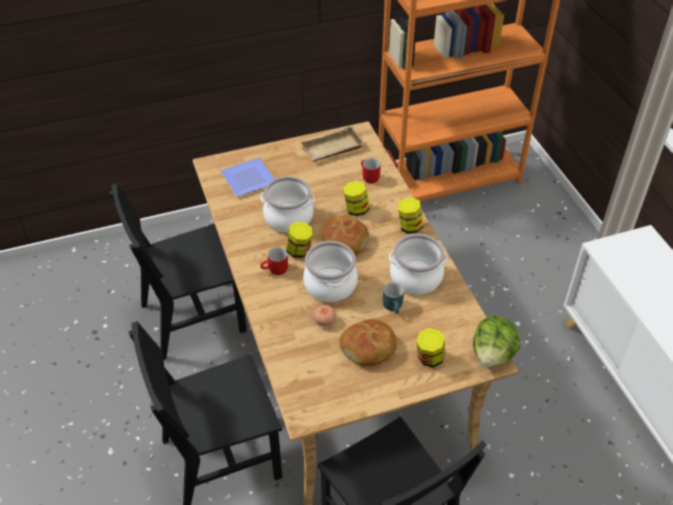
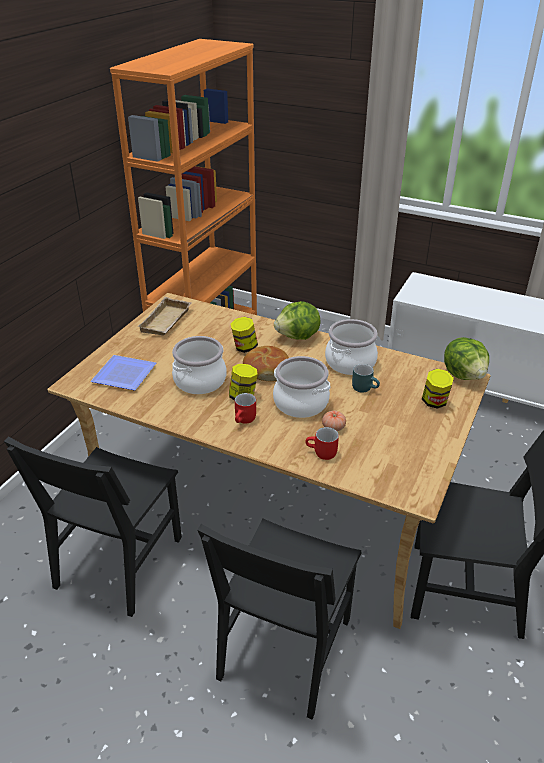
camera: 45 degrees left, 10 degrees down
(368, 177) = (222, 324): red mug -> red mug (321, 454)
(368, 348) = (389, 423): bread -> none
(409, 227) = (298, 337): jar -> lettuce

